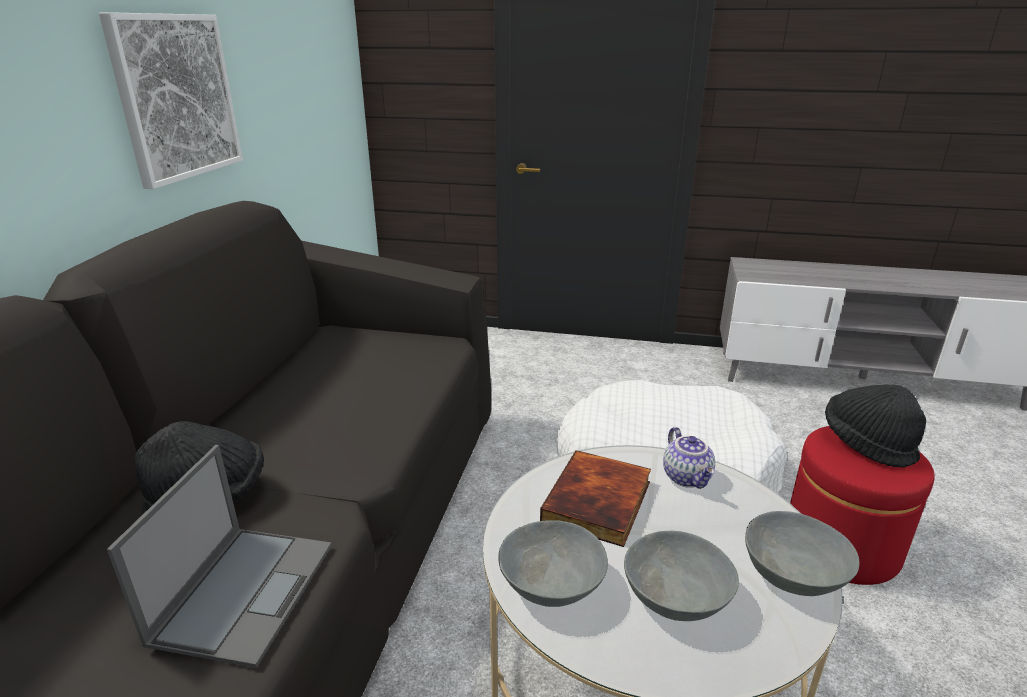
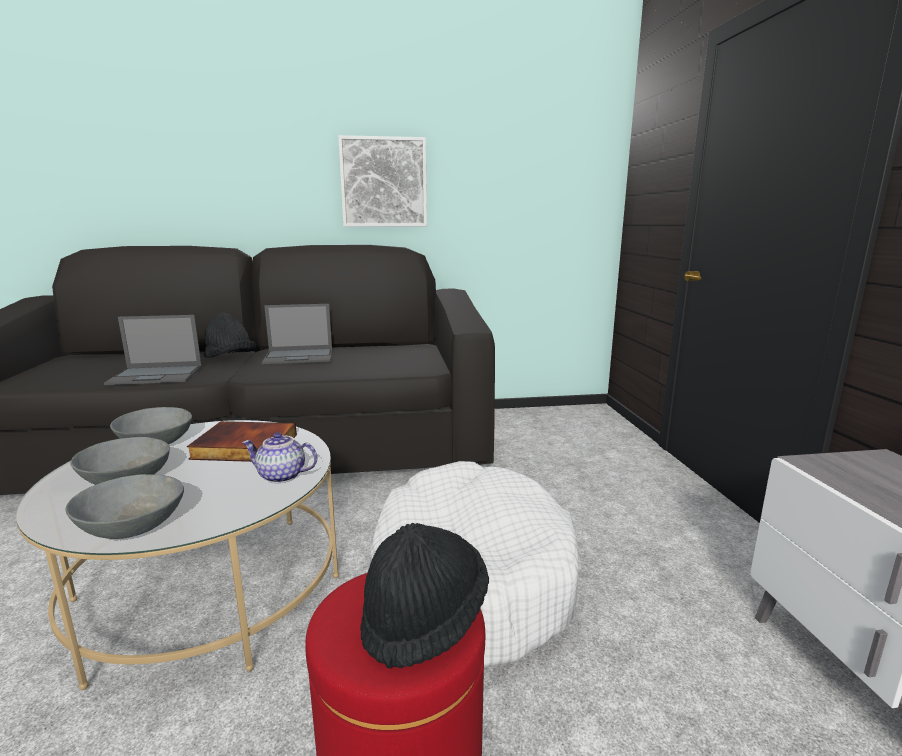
camera: 70 degrees right, 10 degrees down
(279, 426) = (300, 357): none -> laptop
(688, 477) = (280, 476): teapot -> teapot turned 45 degrees clockwise

